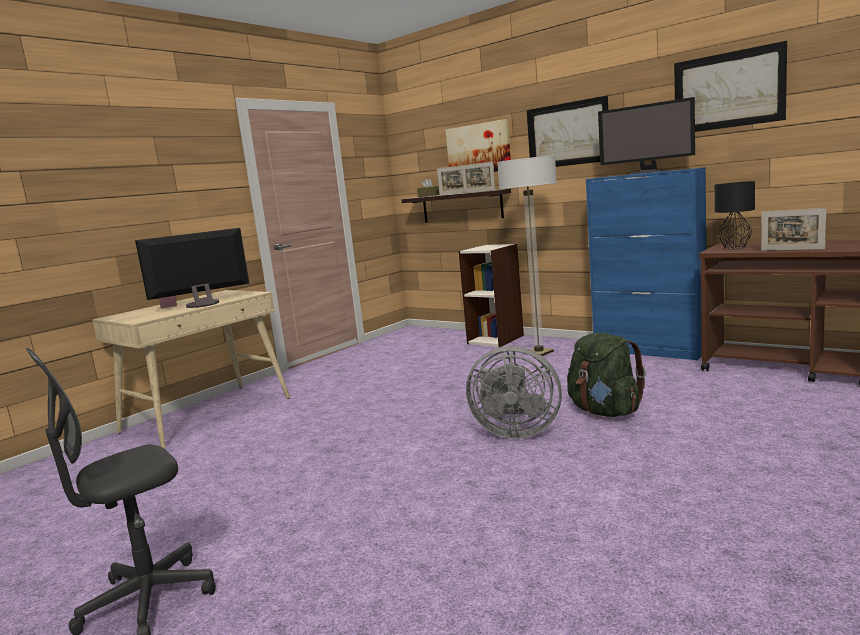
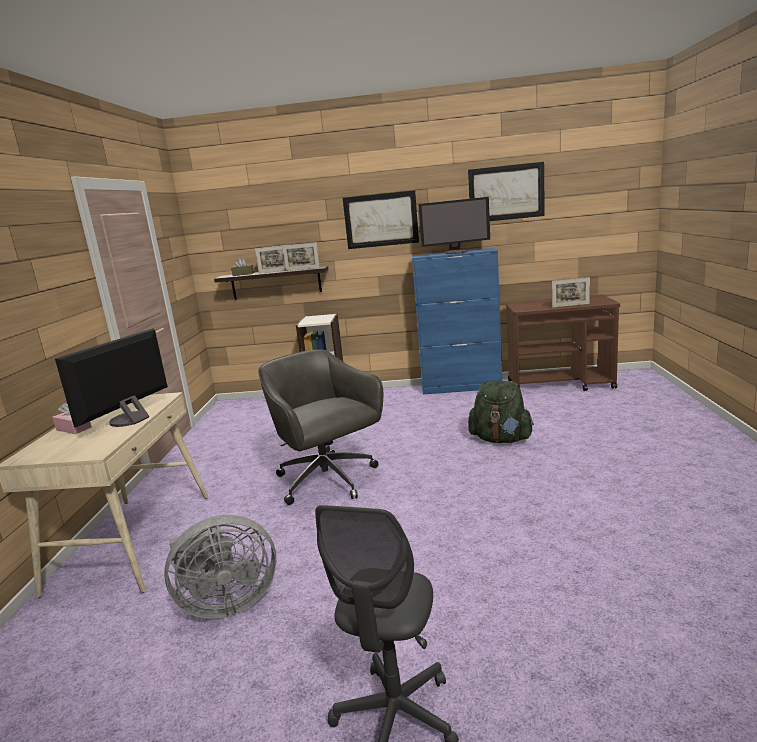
camera: 35 degrees left, 5 degrees up
(386, 408) = (328, 481): none -> grey office chair
(478, 149) = (293, 230): picture -> none
(514, 432) = (464, 471): grey fan -> grey fan (226, 603)
(539, 353) = (383, 404): floor lamp -> none
(735, 248) = (528, 306): black table lamp -> none

